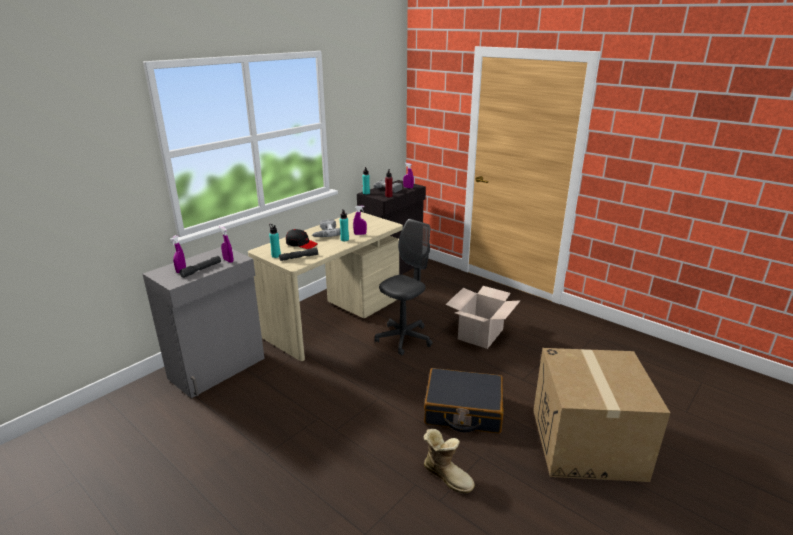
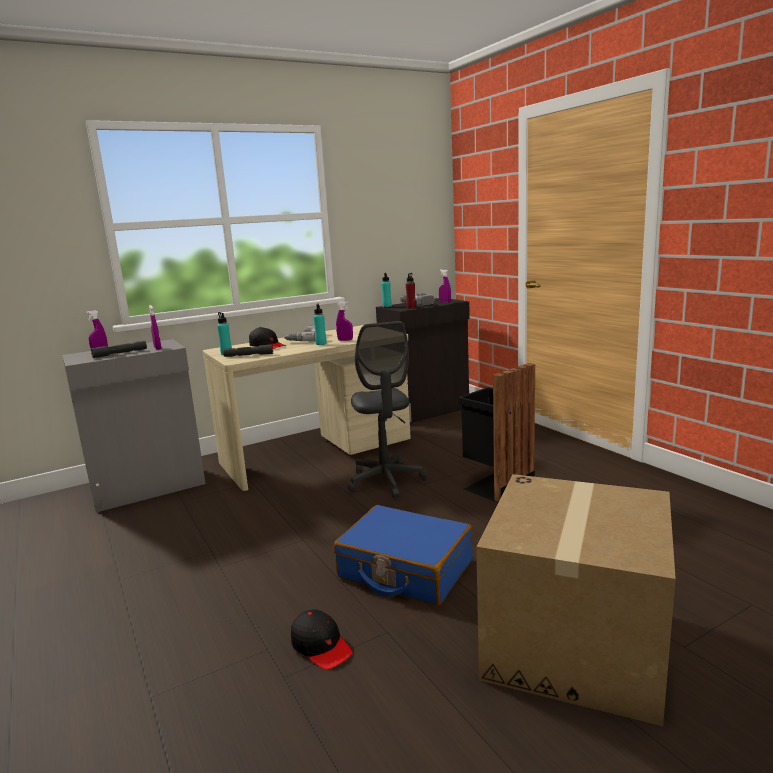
camera: 20 degrees right, 10 degrees down
(403, 339) = (385, 481): grey office chair -> grey office chair turned 105 degrees clockwise
(447, 475) = (321, 646): boot -> black cap
(463, 410) = (405, 570): black suitcase -> blue suitcase
(481, 334) = (495, 486): cardboard box -> black trash can

